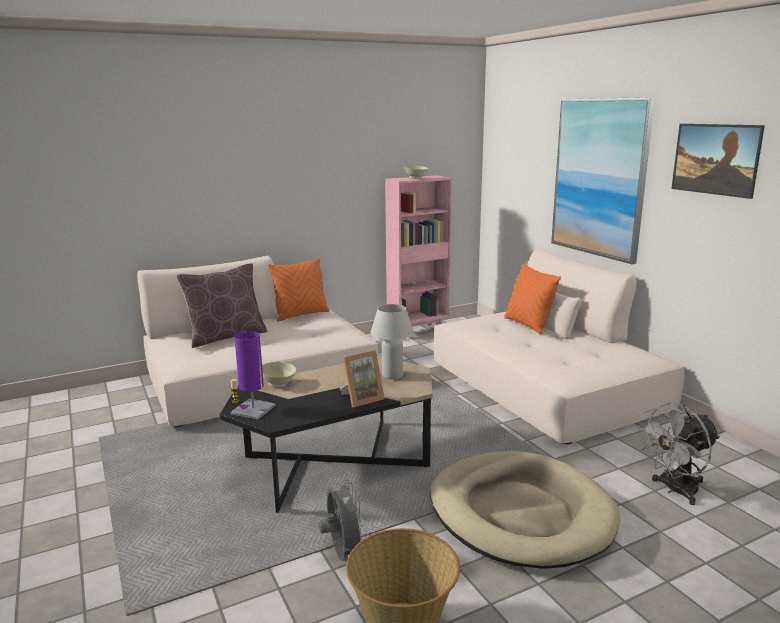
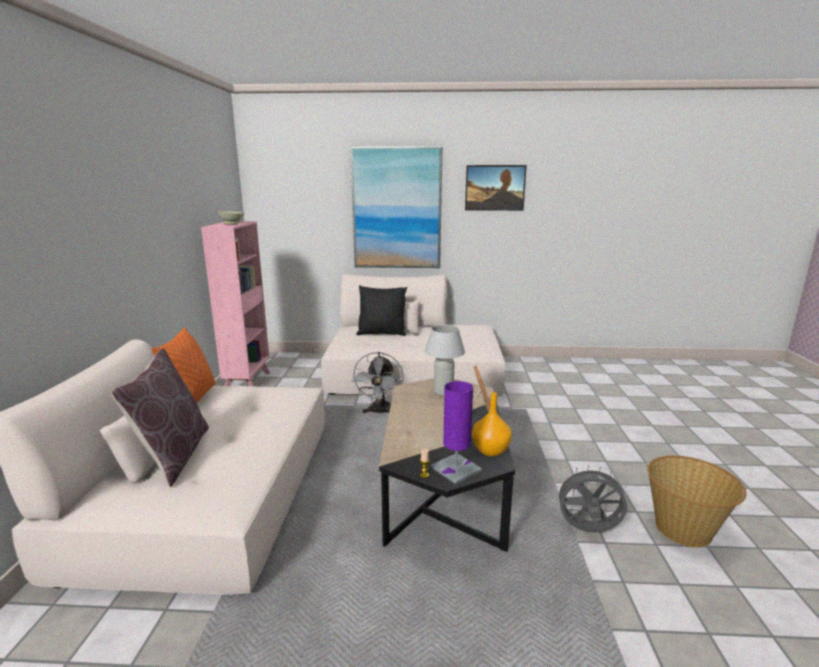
camera: 60 degrees left, 0 degrees up
(279, 384) = (406, 443): beige bowl -> none
(294, 416) = (489, 451): none -> orange vase
(520, 513) = (568, 440): beige dog bed -> none
(528, 325) = (381, 333): orange pillow -> black pillow
(675, 490) = (569, 390): grey fan -> grey fan (379, 412)

